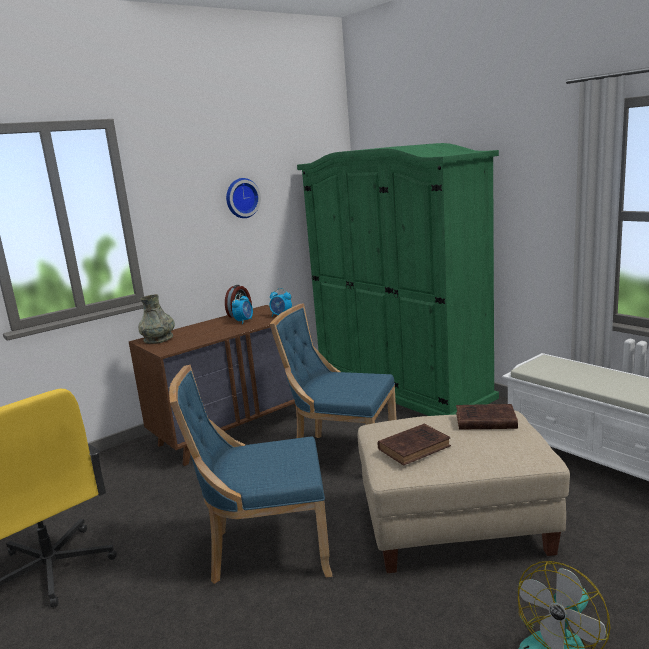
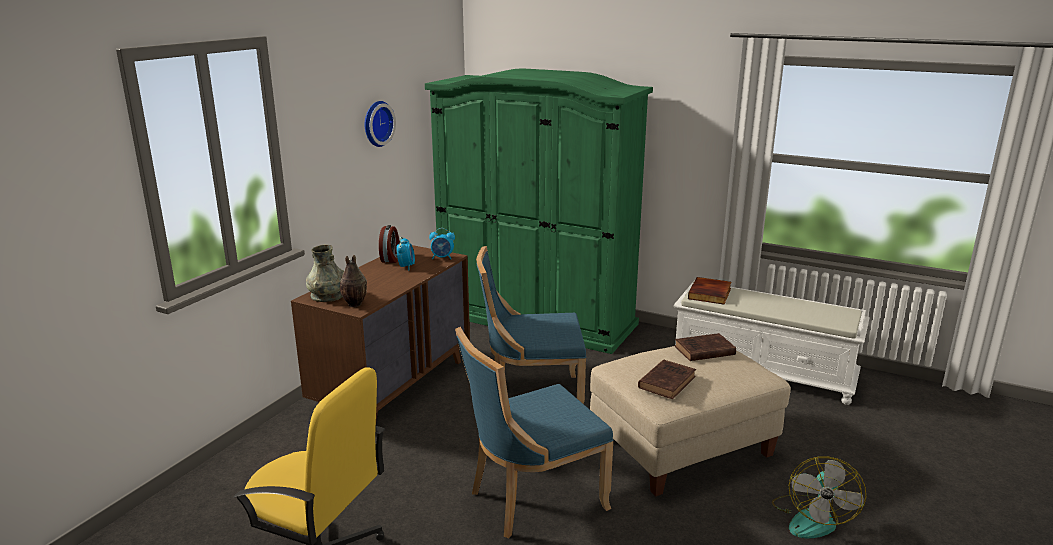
camera: 25 degrees left, 5 degrees up
(168, 347) = (354, 304): none -> vase
(548, 367) = (710, 294): none -> book

